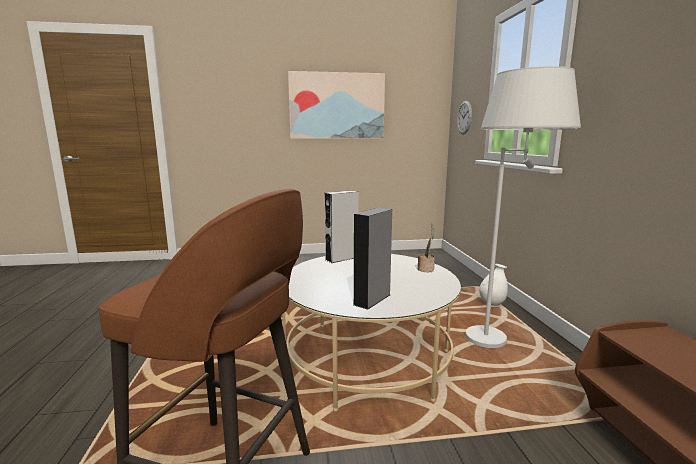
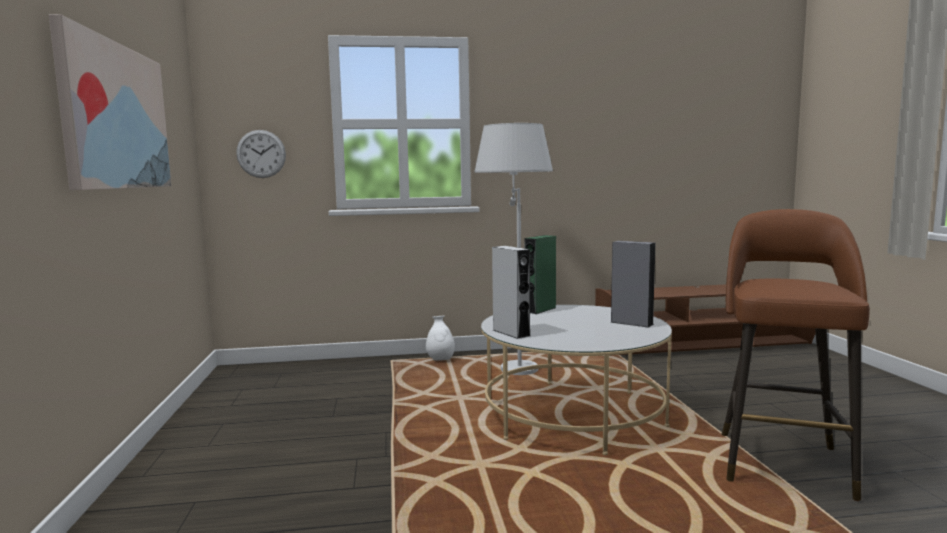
camera: 90 degrees left, 5 degrees down
(426, 269) = (540, 310): potted plant -> green speaker

